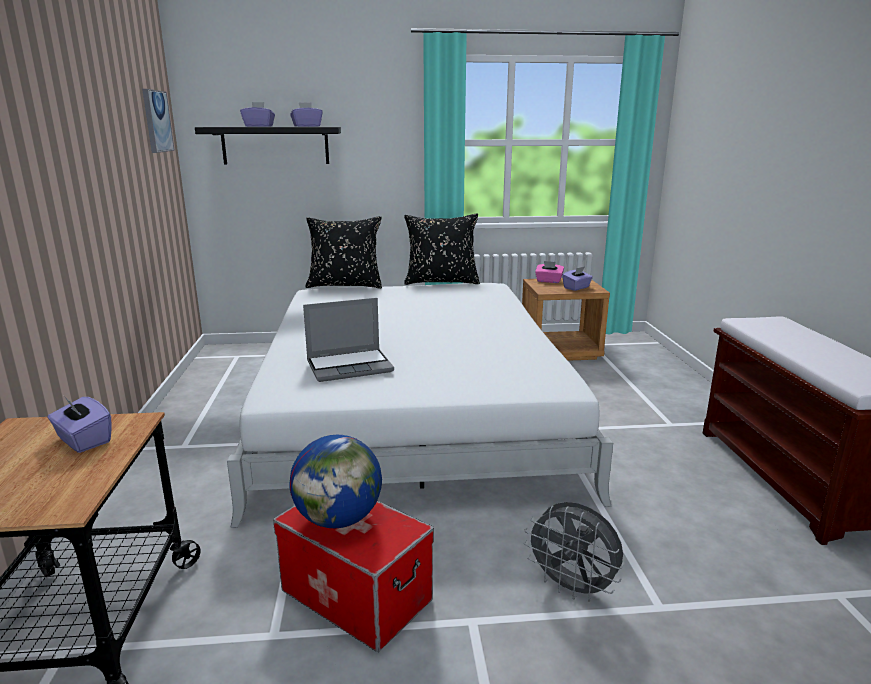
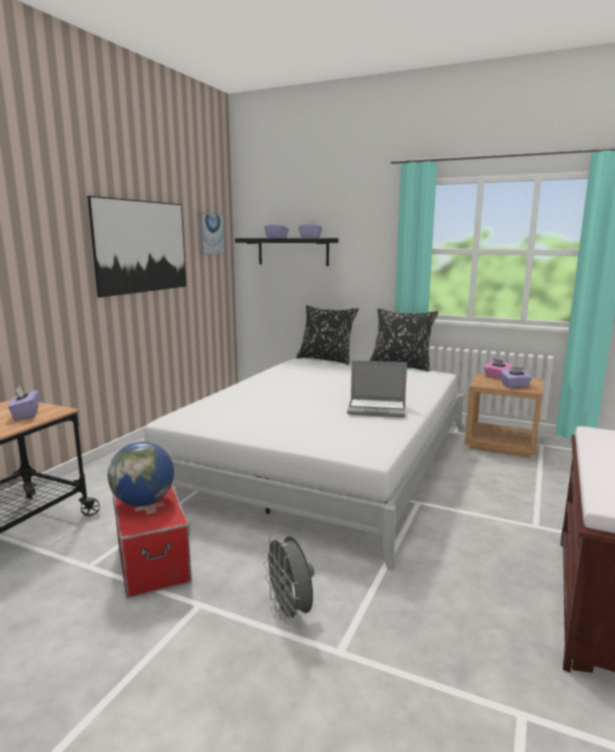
camera: 30 degrees right, 5 degrees down
(96, 143) = (142, 246): none -> picture
(350, 366) = (243, 410): laptop -> laptop (377, 409)

